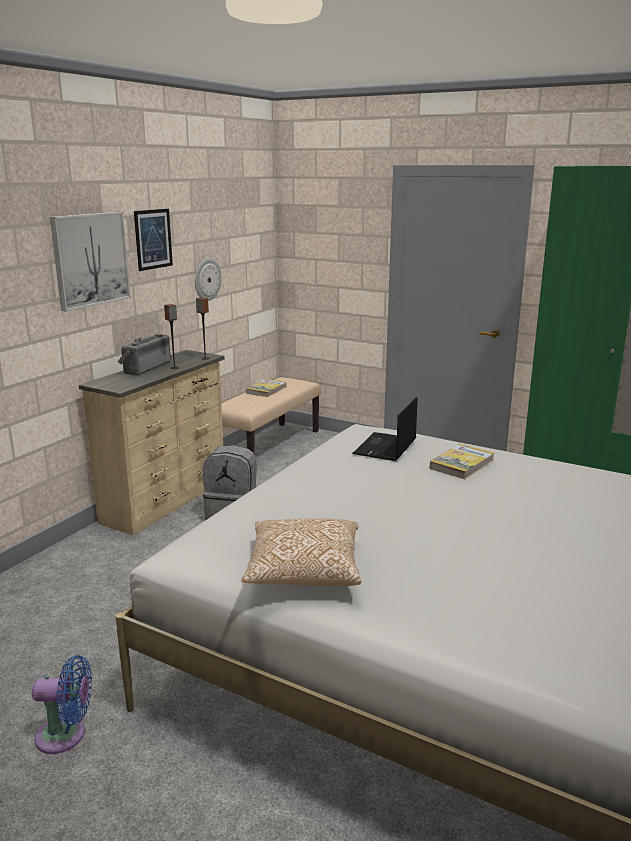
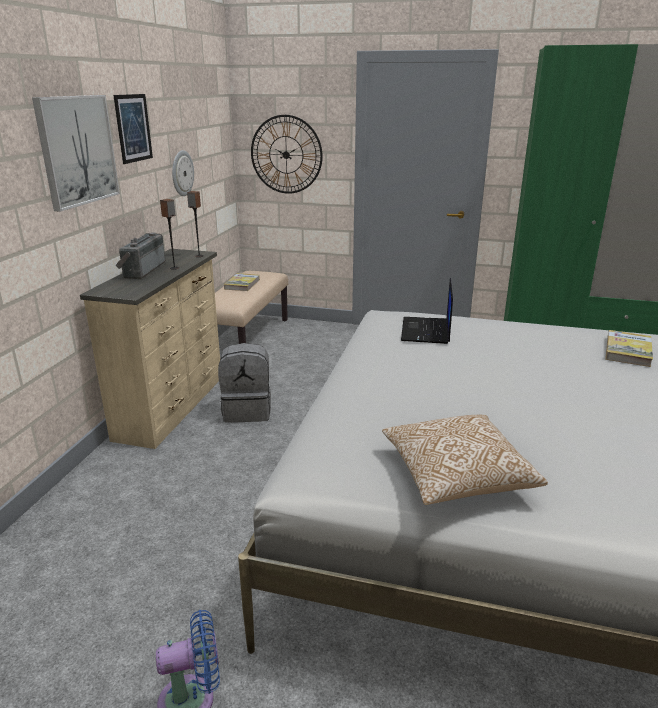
camera: 15 degrees left, 5 degrees up
(324, 264) = (286, 155): none -> wall clock
(462, 464) = (508, 340): book -> book (628, 351)

